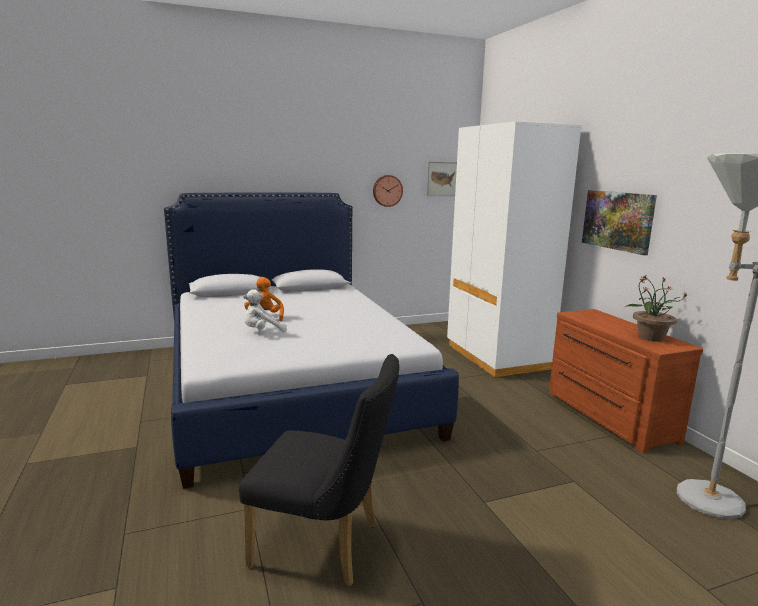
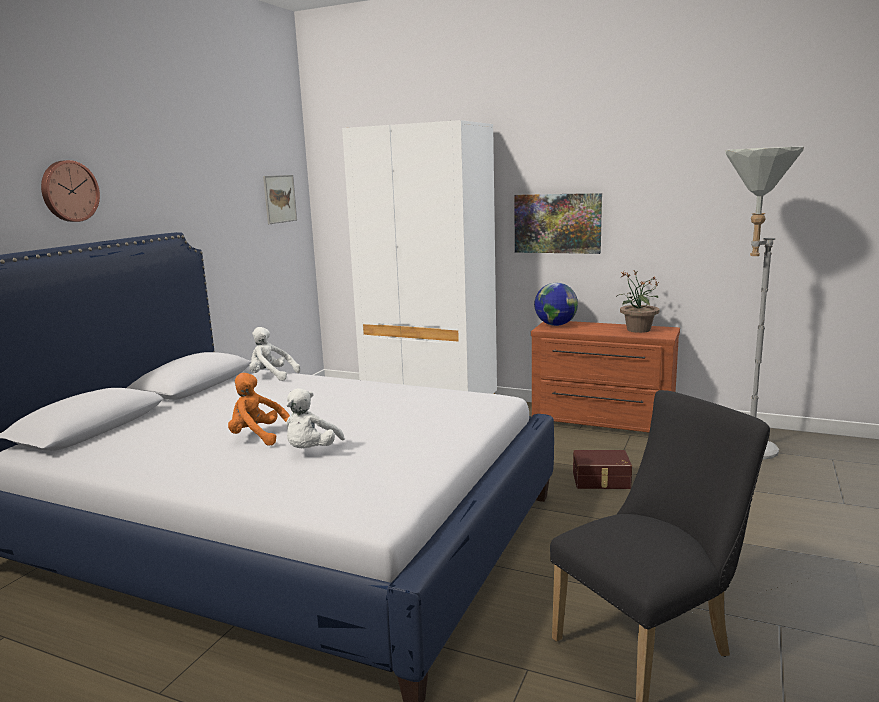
camera: 45 degrees left, 0 degrees up
(348, 294) = (271, 376): none -> white plush toy
(387, 190) = (227, 221): wall clock -> wall clock (68, 191)
(511, 451) = (601, 481): none -> brown storage box
(589, 314) = (555, 325): none -> globe

